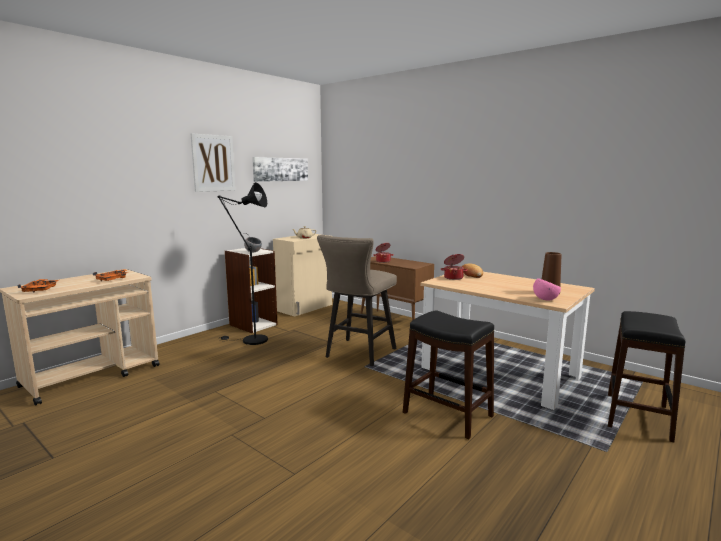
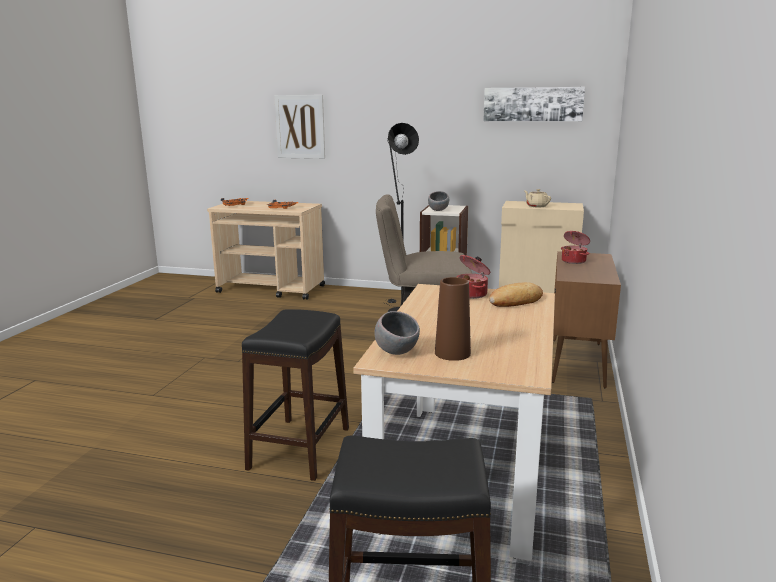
camera: 65 degrees right, 5 degrees up
(213, 163) = (427, 97): picture -> picture (300, 127)
(545, 299) = (396, 352): pink bowl -> grey bowl

